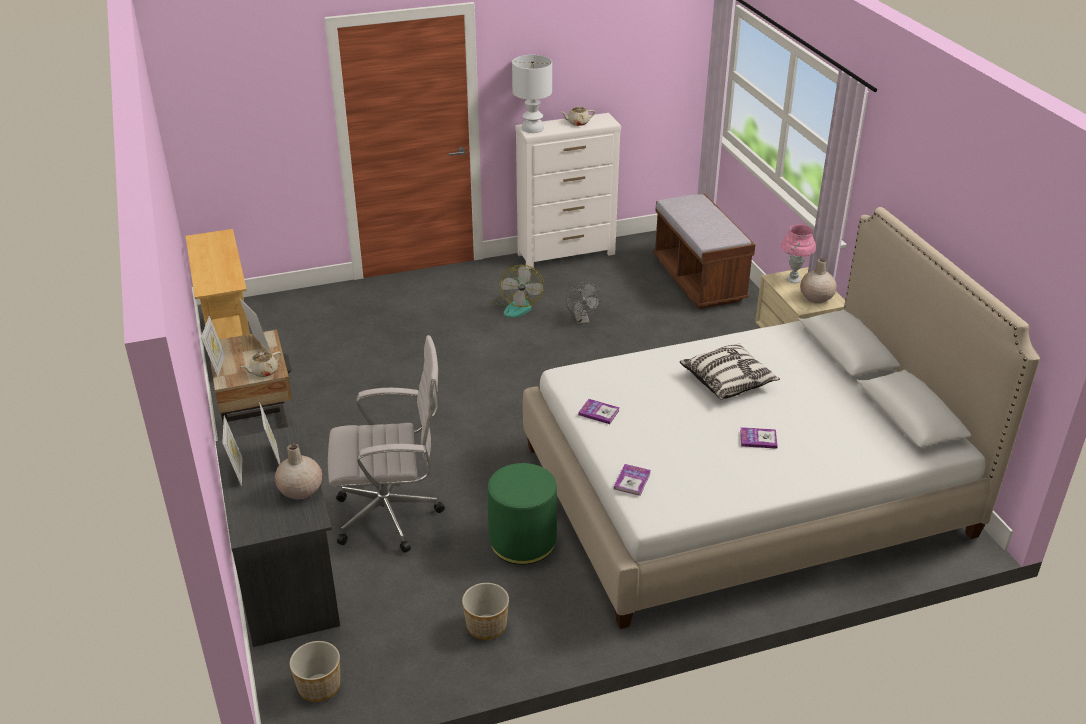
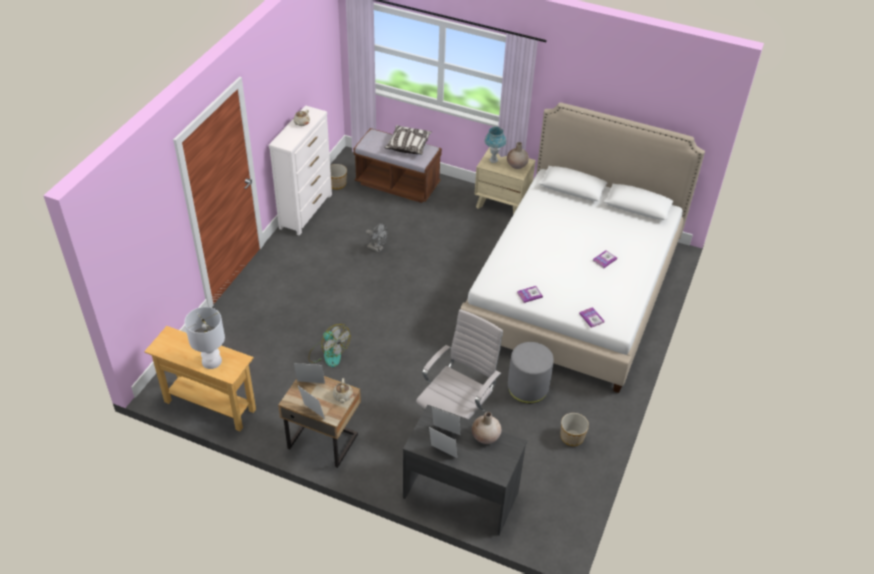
camera: 50 degrees left, 10 degrees up
(318, 687) = (552, 524): planter -> planter (337, 184)
(517, 306) = (331, 262): fan -> fan (328, 353)
(523, 541) = (528, 387): green ottoman -> grey ottoman
(532, 128) = (283, 142): white table lamp -> white table lamp (211, 361)
(728, 381) = (553, 238): pillow -> pillow (408, 145)
(793, 280) = (493, 160): pink table lamp -> blue table lamp

